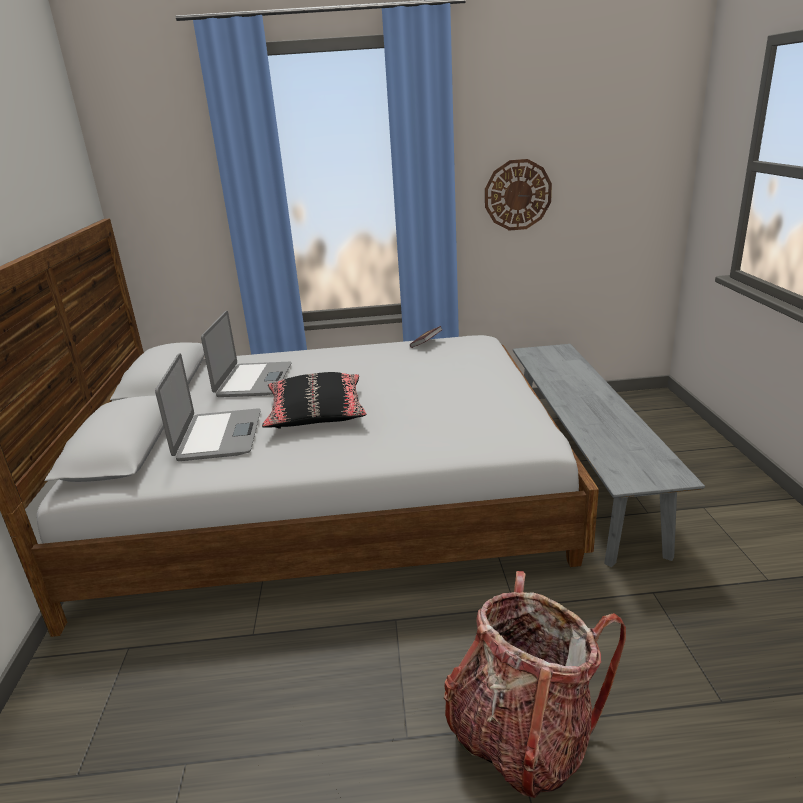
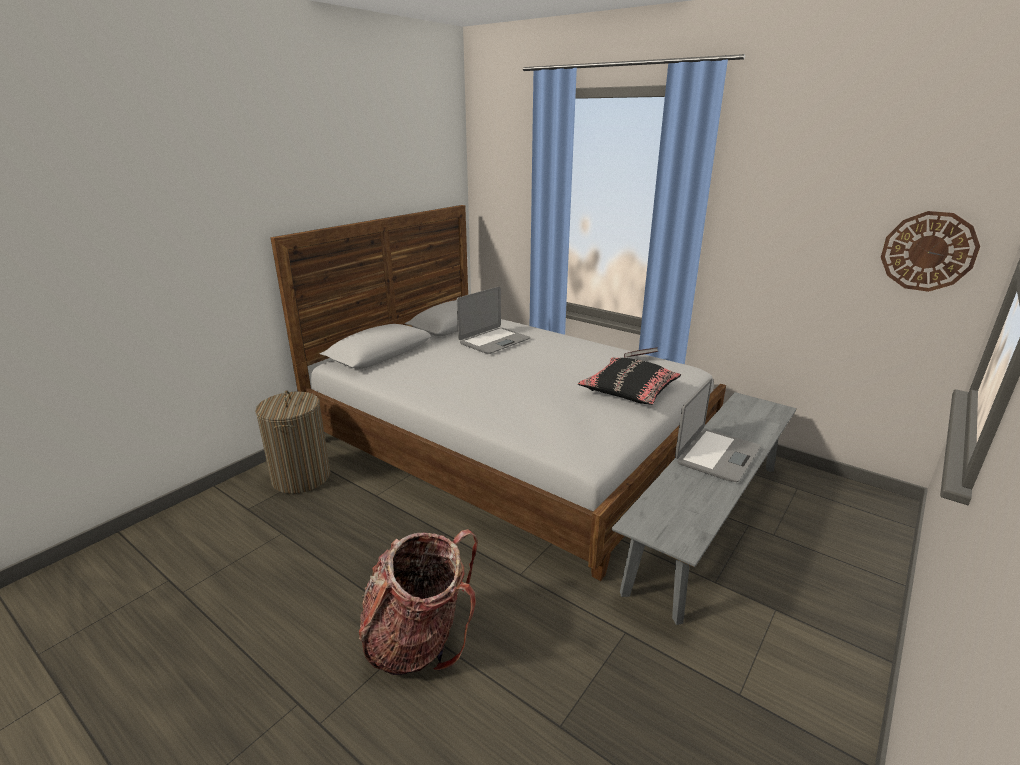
camera: 40 degrees right, 0 degrees up
(108, 680) = (301, 477): none -> laundry basket
(218, 436) = (425, 366): laptop -> laptop (716, 455)
(316, 413) = (490, 375): black pillow -> black pillow (629, 390)
(517, 195) = (774, 247): wall clock -> wall clock (928, 251)

